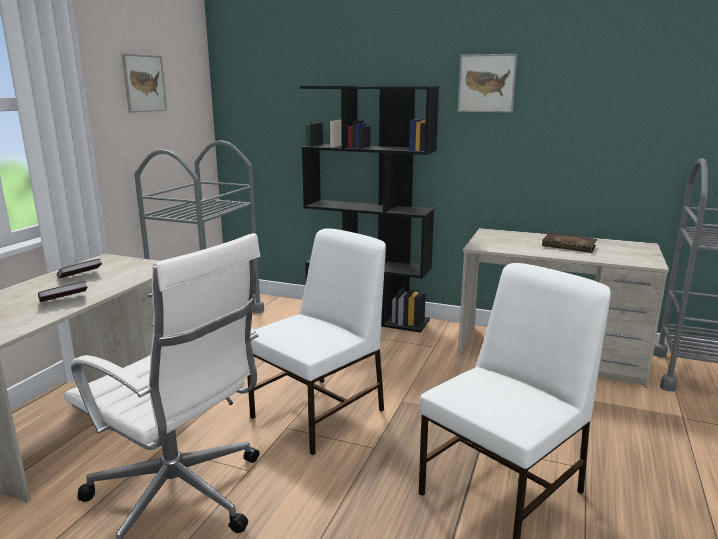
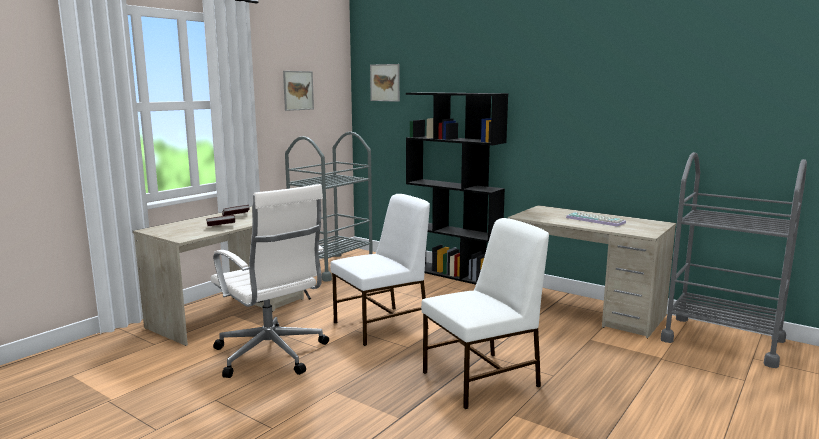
camera: 15 degrees right, 5 degrees down
(486, 83) = (543, 91): picture -> picture (385, 82)
(570, 246) = (596, 220): book -> keyboard

